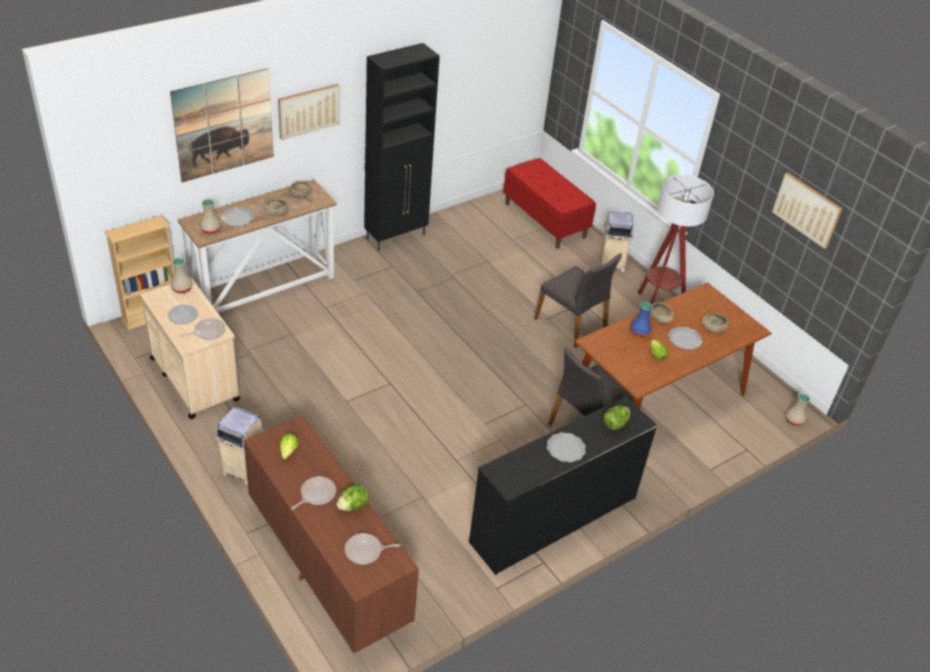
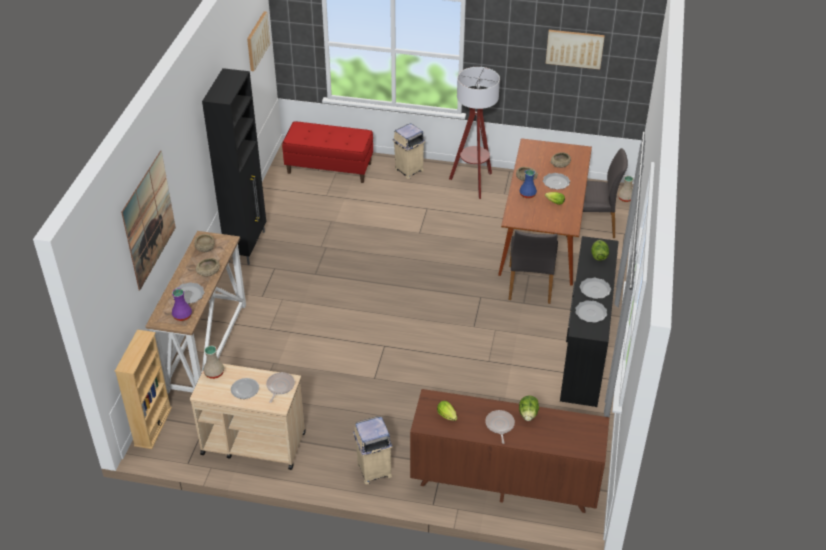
camera: 40 degrees left, 0 degrees up
(210, 230) = (182, 316): beige vase -> purple vase
(308, 110) = (182, 172): picture -> picture (257, 41)
(365, 551) = (571, 432): frying pan -> none
(530, 465) = (591, 313): none -> plate
(572, 324) = (438, 226): grey chair -> grey chair (590, 224)

